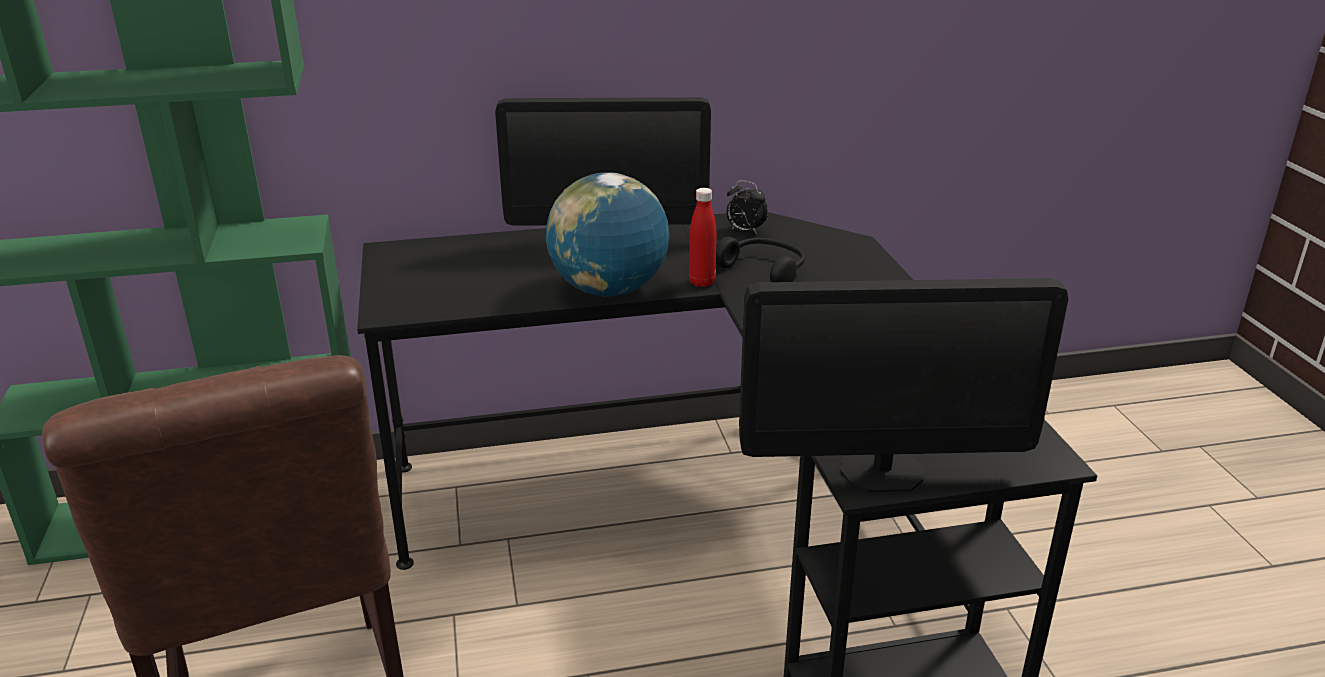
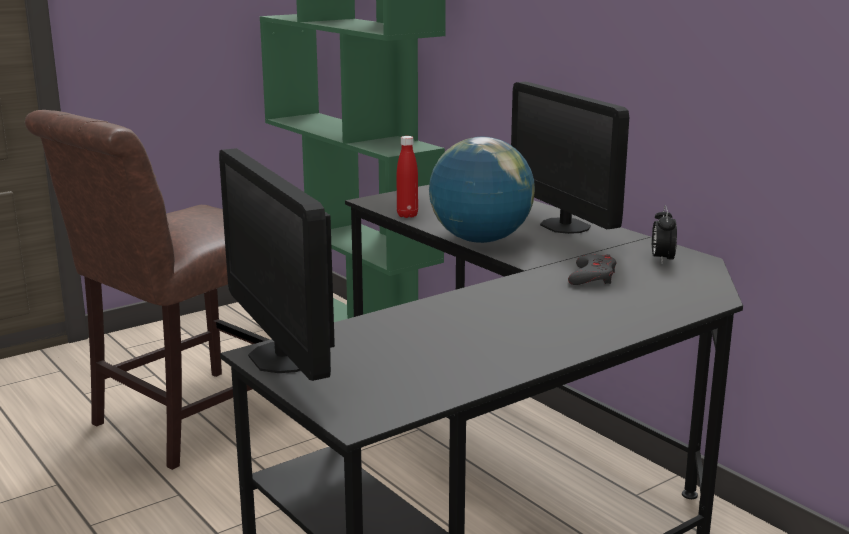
camera: 65 degrees right, 10 degrees down
(702, 282) = (535, 262): red bottle -> red bottle (407, 215)
(765, 270) = (592, 276): black headphones -> grey game controller

